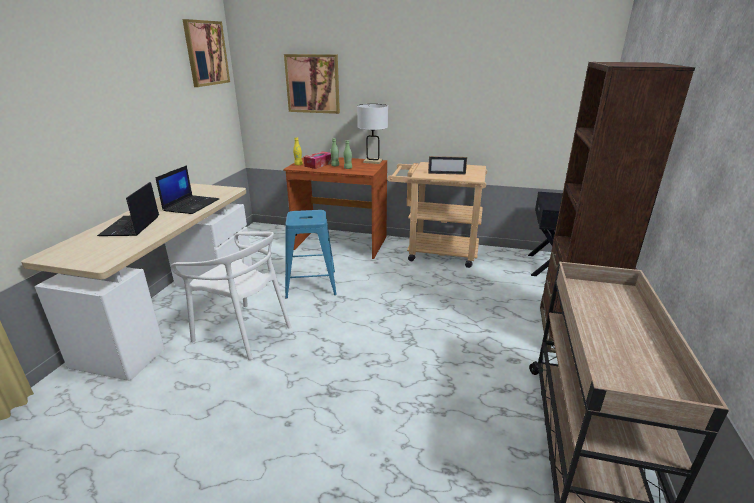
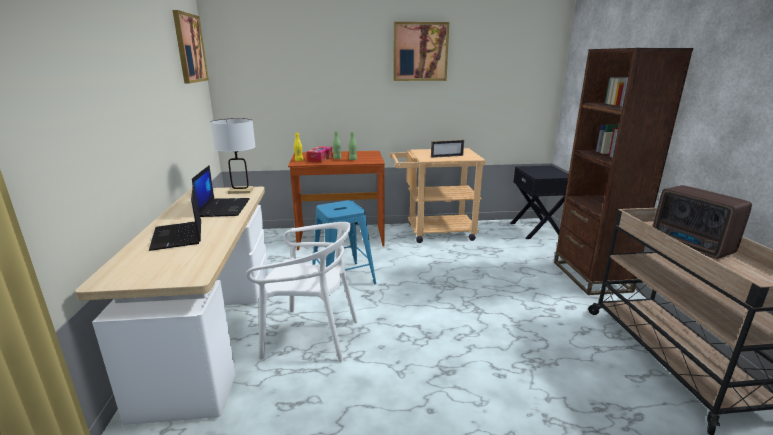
camera: 20 degrees left, 5 degrees down
(313, 84) = (300, 80): picture -> picture (420, 52)
(373, 161) = (368, 152): white table lamp -> white table lamp (240, 191)
(611, 322) = (692, 246): none -> radio

